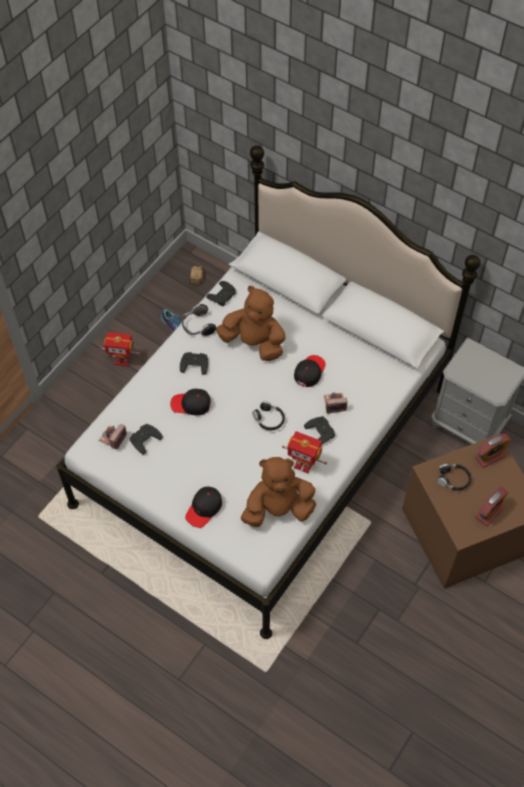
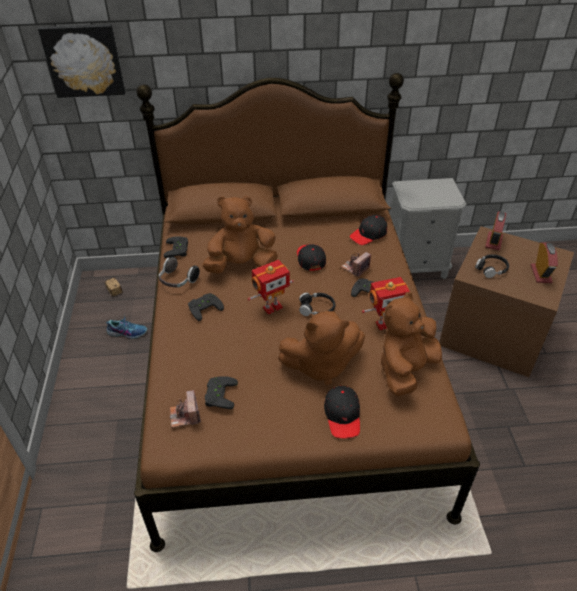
camera: 40 degrees left, 15 degrees down
(122, 361) = (98, 386): toy robot -> toy robot (272, 307)
(191, 404) = (235, 339): black cap -> black cap (368, 234)
(221, 104) = (84, 60): none -> picture
(227, 464) = (321, 365): none -> brown plush toy
(262, 446) = (289, 372): white bed -> brown bed

